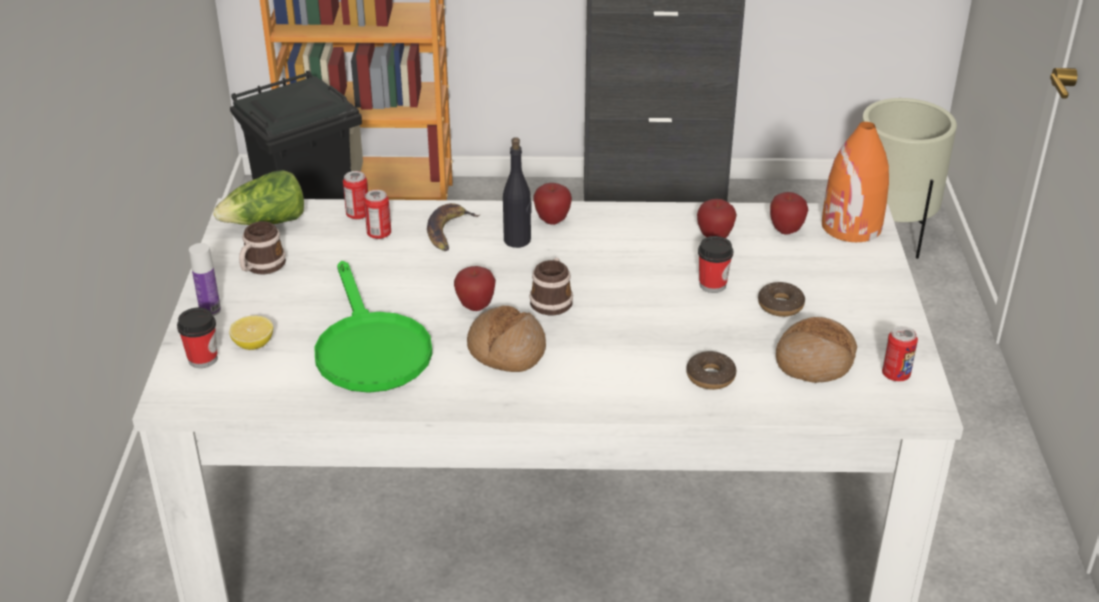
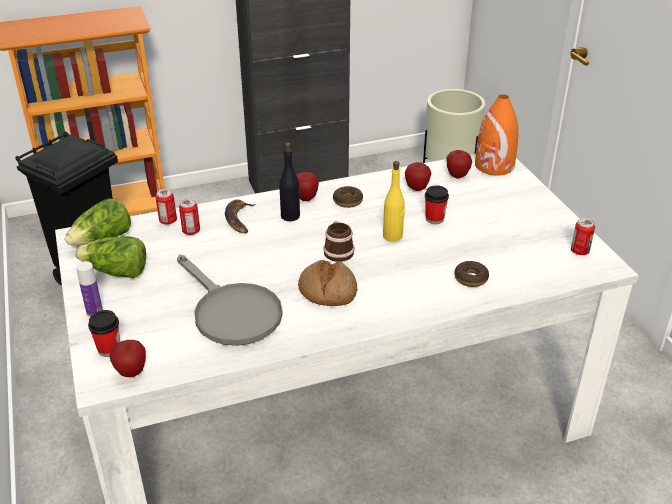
camera: 20 degrees left, 0 degrees up
(253, 345) = (142, 329): lemon -> none
(261, 267) = (116, 272): mug -> lettuce
(369, 348) = (230, 312): green frying pan -> grey frying pan
(475, 306) = (288, 266): apple -> apple (131, 372)
(638, 296) = (393, 236): none -> yellow bottle
(780, 305) = (484, 223): donut -> donut (347, 201)
(815, 360) = (527, 253): bread -> none

